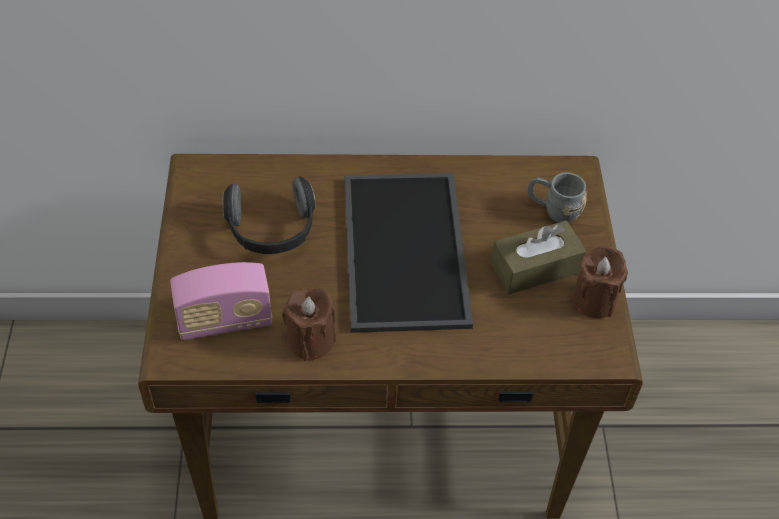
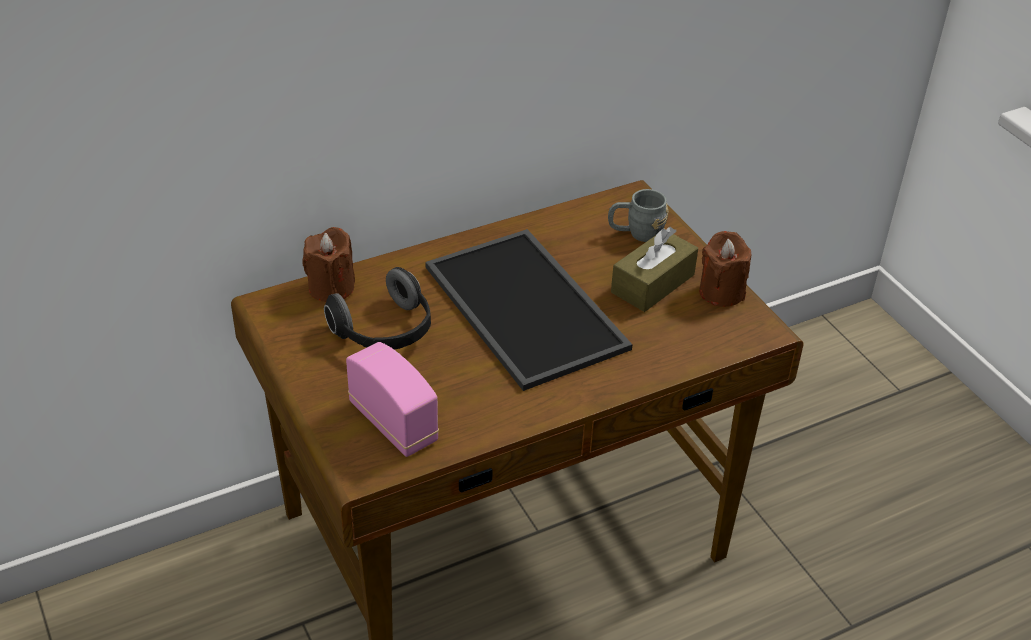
camera: 25 degrees left, 10 degrees down
(224, 321) = (393, 423): radio -> radio turned 90 degrees counterclockwise
(311, 340) = (490, 410): brown candle -> brown candle (331, 288)

